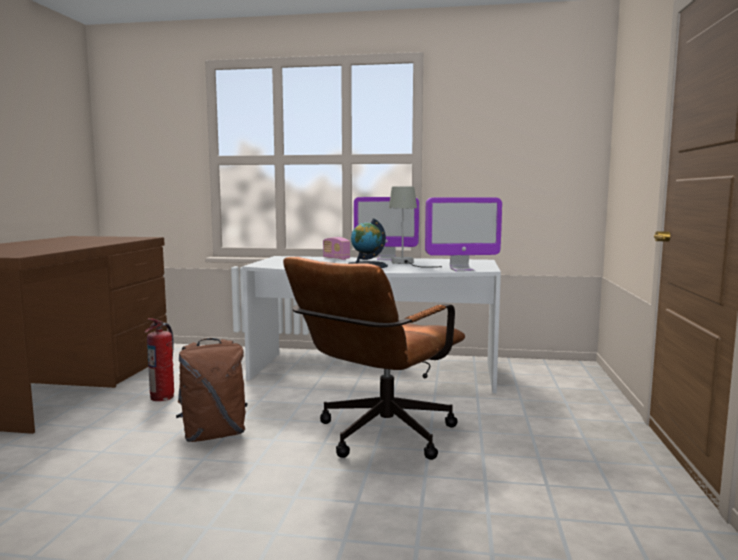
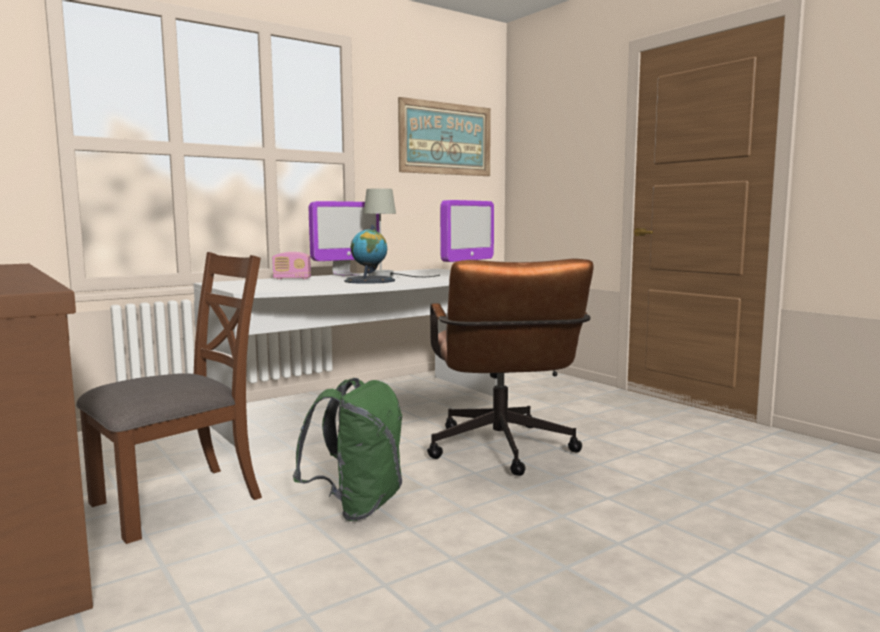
camera: 45 degrees left, 0 degrees up
(163, 397) = (179, 500): fire extinguisher -> brown chair
(214, 435) = (357, 506): brown backpack -> green backpack
(526, 132) = (445, 139): none -> picture

